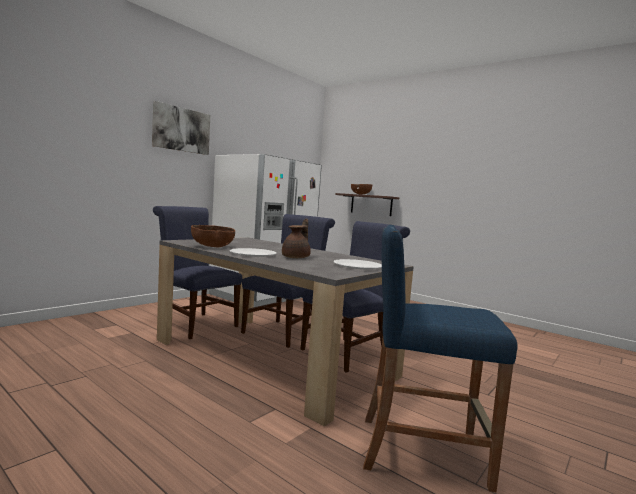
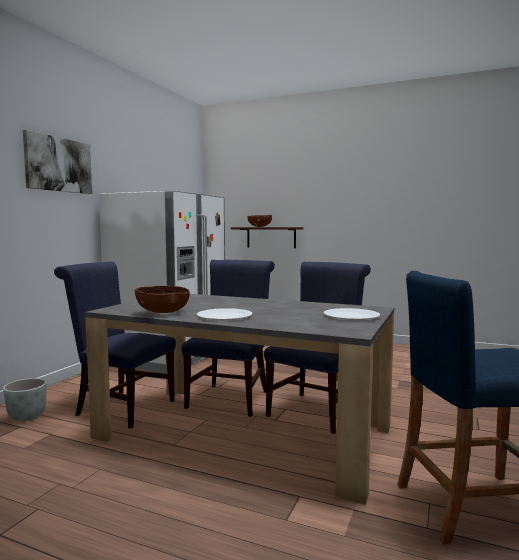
camera: 15 degrees left, 0 degrees up
(125, 319) = (26, 417): none -> grey planter
(296, 257) = (275, 314): brown teapot -> none

